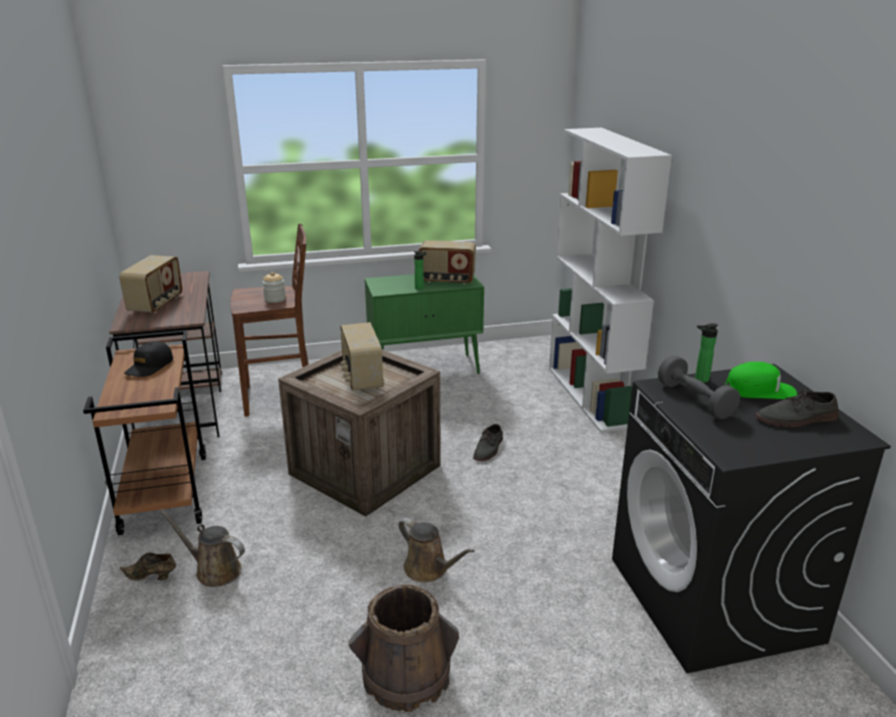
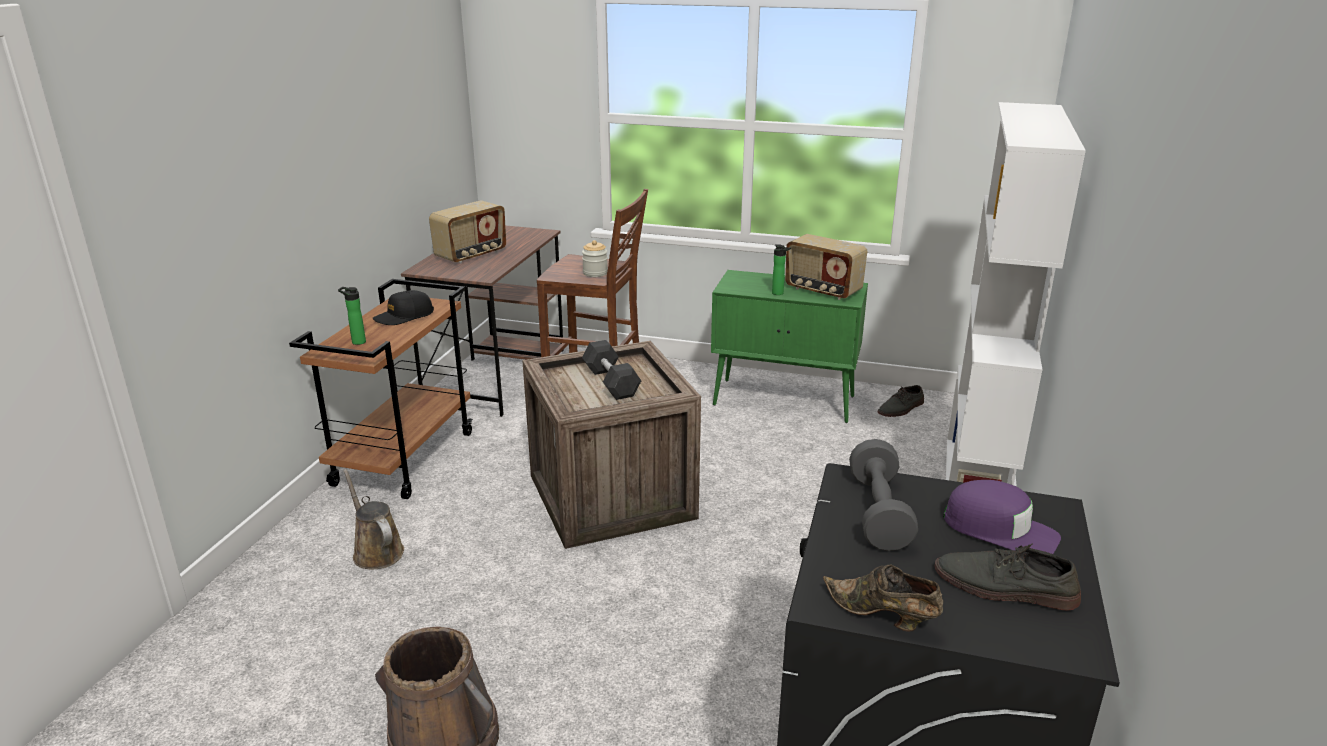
camera: 30 degrees right, 0 degrees up
(151, 577) = (321, 537): brown shoe -> brown shoe (882, 616)
(361, 378) = (611, 382): radio -> grey dumbbell
(429, 569) = (576, 633): brown watering can -> none
(489, 449) = (774, 517): grey shoe -> grey shoe (901, 408)
(699, 379) = (925, 488): bottle -> bottle (357, 342)
(759, 390) = (1000, 530): green cap -> purple cap

